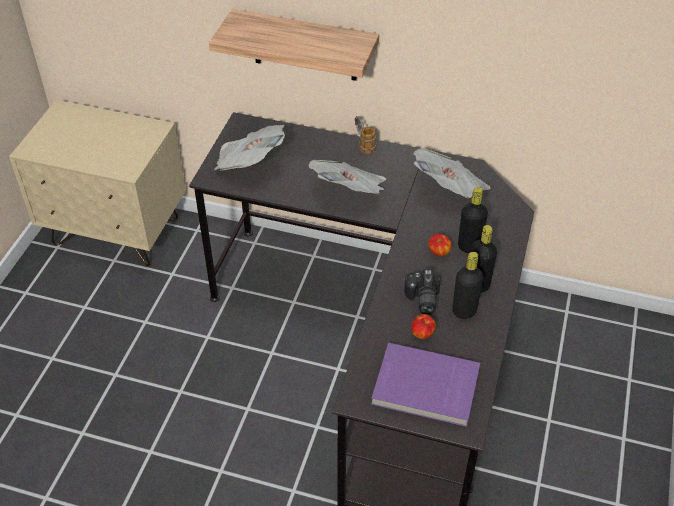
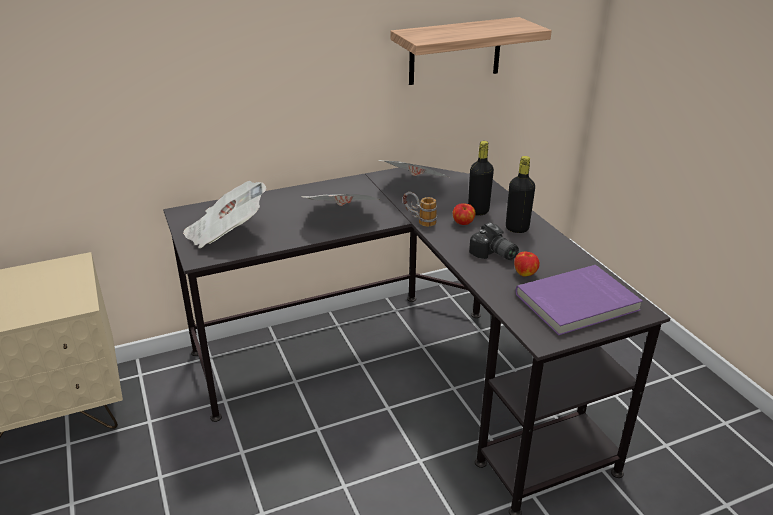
camera: 40 degrees left, 15 degrees down
(305, 46) = (233, 102): shelf -> shelf (455, 51)
(363, 144) = (312, 187): mug -> mug (419, 221)
(464, 311) = (531, 247): black bottle -> none

